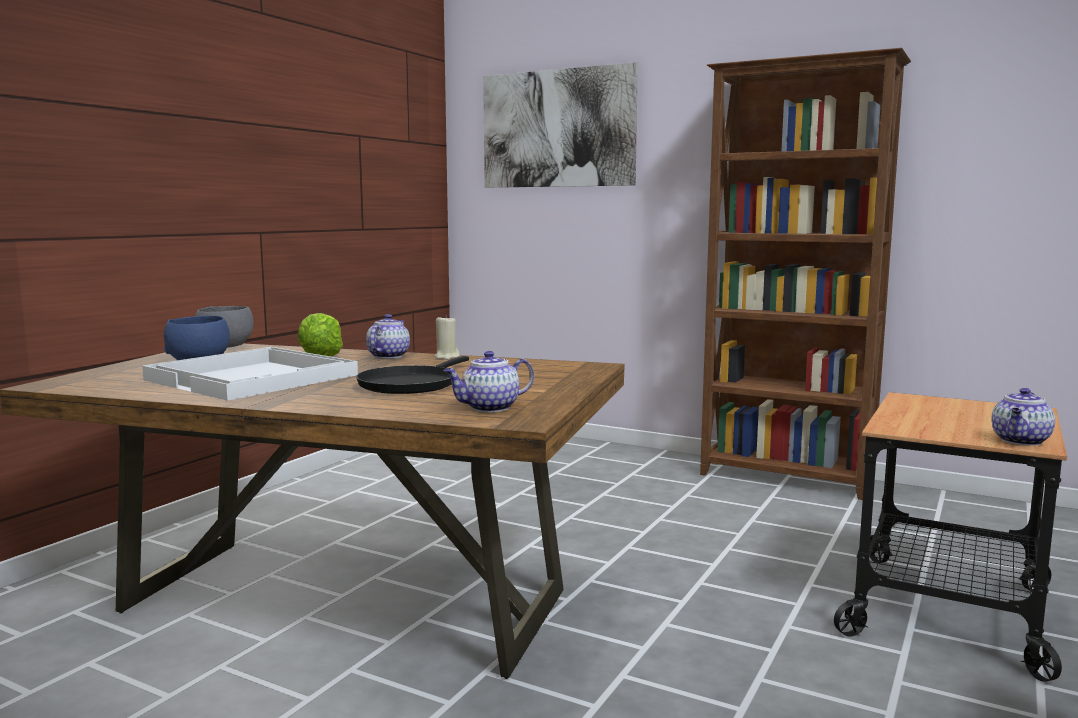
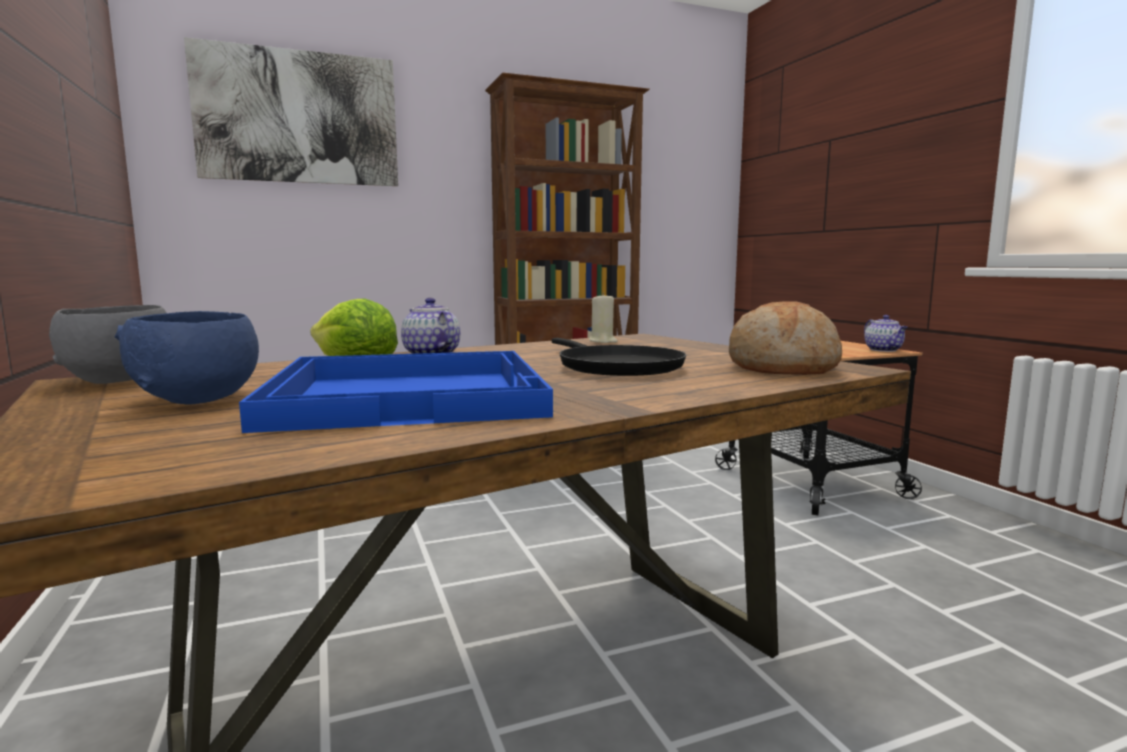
camera: 50 degrees left, 0 degrees up
(254, 377) = (411, 394): white tray -> blue tray
(446, 357) = (493, 347): beige candle -> beige candle (603, 341)
(489, 408) = (782, 367): teapot -> bread

